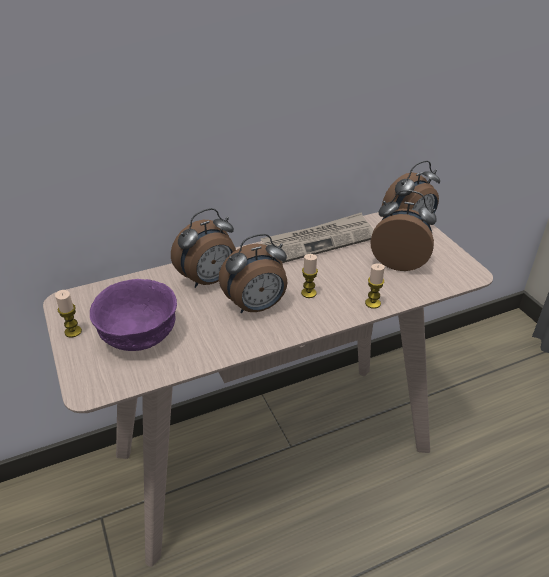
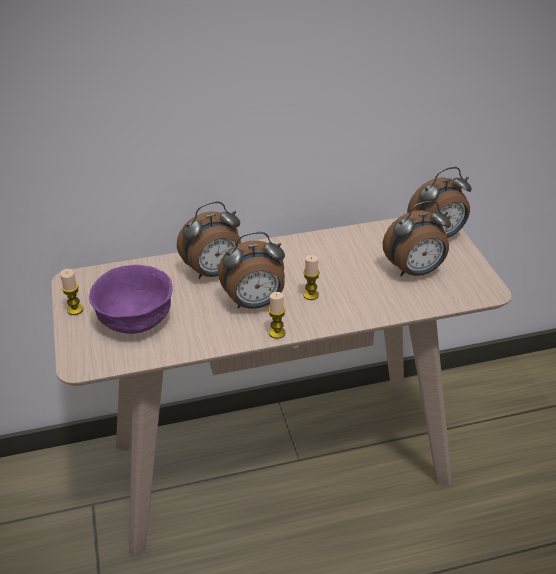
camera: 10 degrees right, 0 degrees up
(317, 241) = (335, 242): newspaper -> none
(372, 303) = (373, 311): candle -> candle (277, 333)
(399, 262) = (415, 271): alarm clock -> alarm clock turned 135 degrees clockwise

